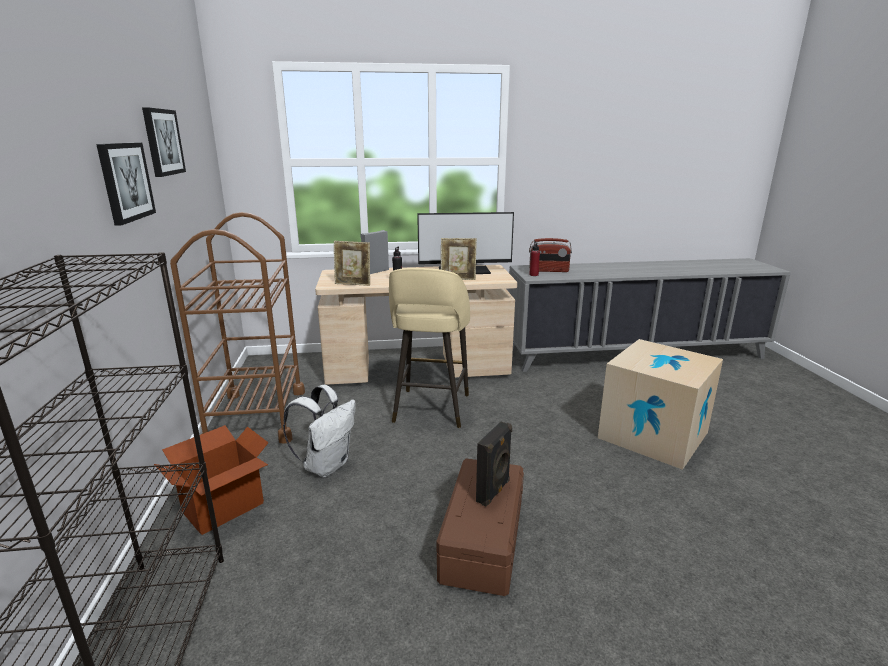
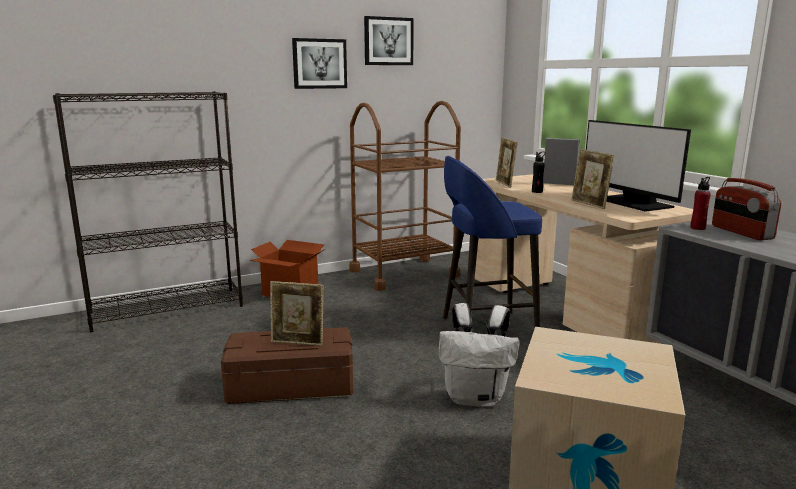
camera: 70 degrees right, 5 degrees down
(326, 465) = (357, 309): white backpack -> white backpack (476, 398)
(431, 409) = (485, 329): beige stool -> blue stool
(494, 491) = (298, 342): black speaker -> picture frame

